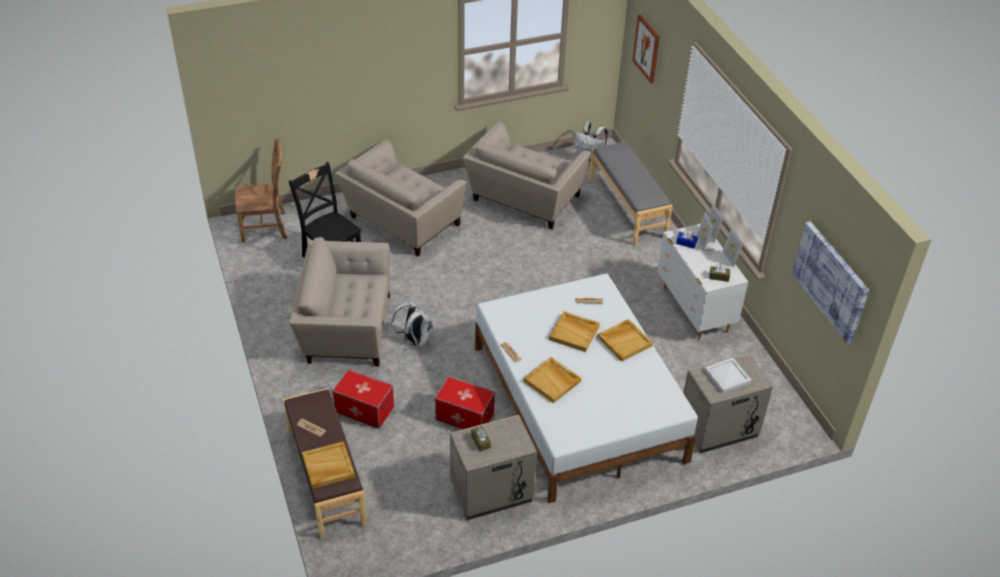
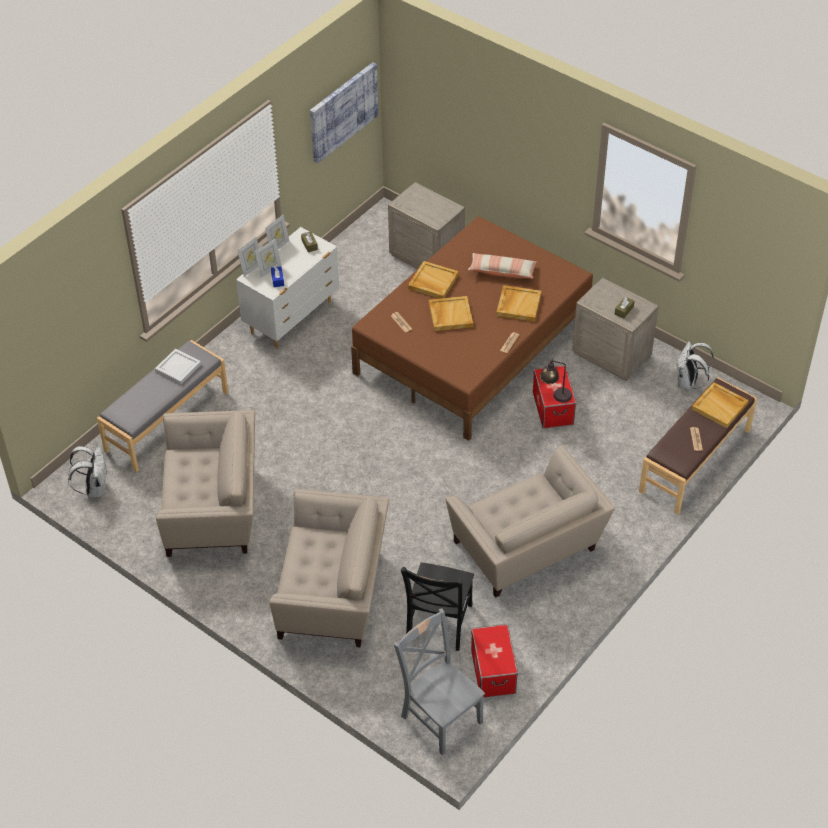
camera: 120 degrees left, 5 degrees up
(266, 227) = (440, 716): brown chair -> grey chair
(364, 410) = (607, 477): storage box -> storage box (493, 671)
(414, 340) = (496, 488): white backpack -> white backpack (688, 383)
(453, 388) = (555, 395): none -> table lamp
(577, 403) = (473, 346): white bed -> brown bed
(604, 392) = (502, 271): none -> pillow
(647, 48) = (54, 323): picture -> none
(727, 376) = (425, 207): white tray -> white tray (177, 368)

